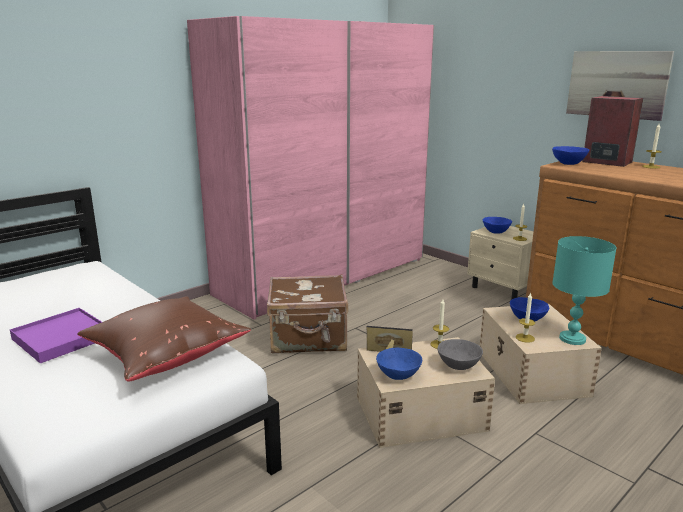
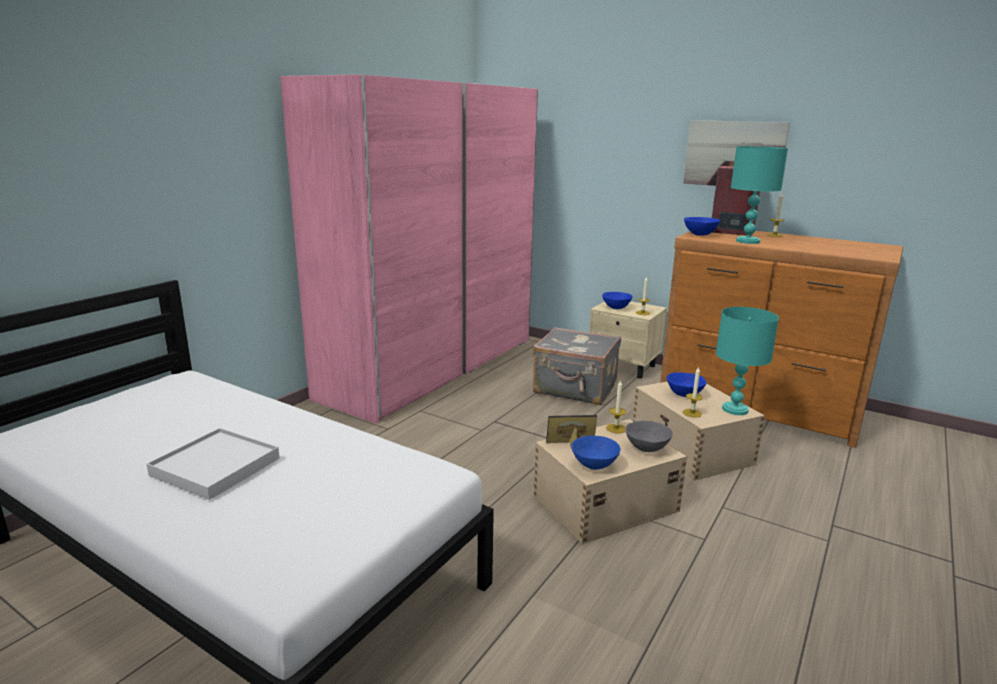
camera: 15 degrees left, 0 degrees up
(62, 338) = (215, 466): purple tray -> white tray
(165, 356) = (359, 472): brown pillow -> none
(309, 338) = (449, 438): brown suitcase -> none
(445, 306) = (575, 389): none -> grey suitcase
(612, 172) = (747, 241): none -> turquoise table lamp

